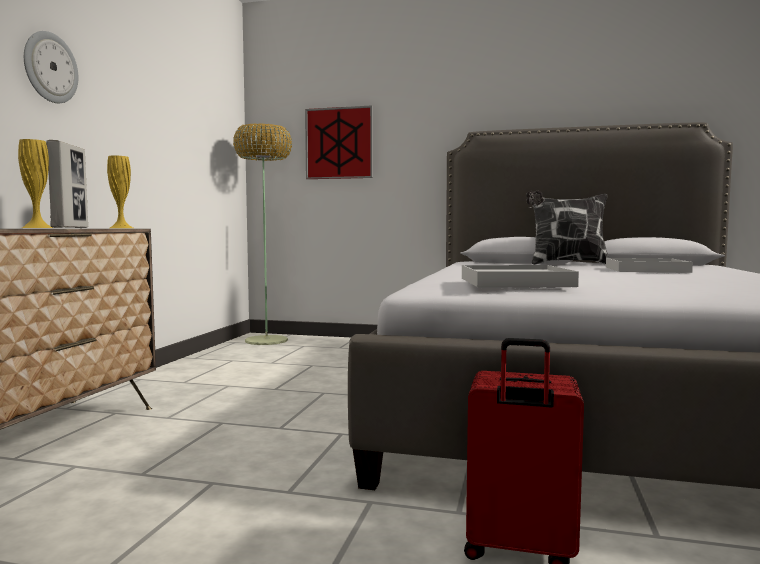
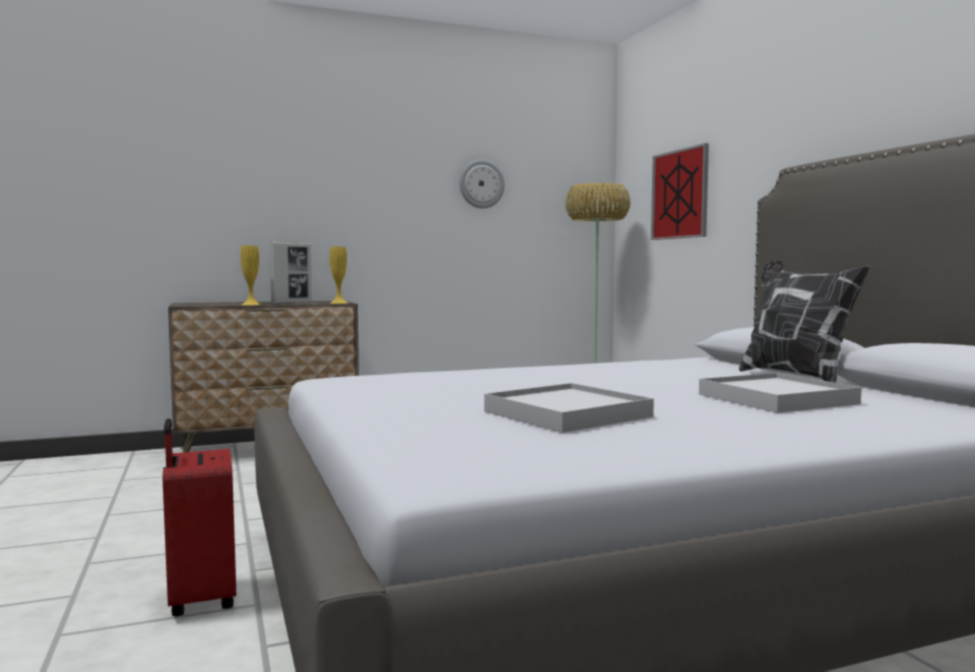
camera: 55 degrees right, 0 degrees up
(50, 68) = (337, 178): wall clock -> wall clock (481, 184)
(515, 282) = (388, 383): white tray -> white tray (567, 414)

